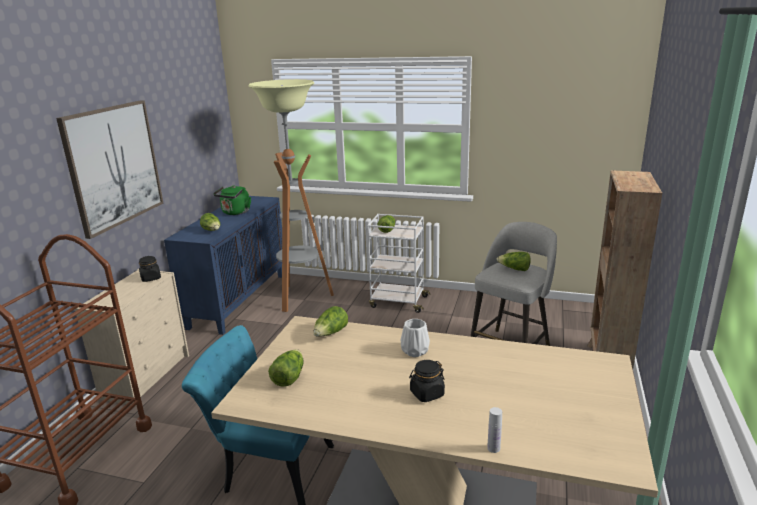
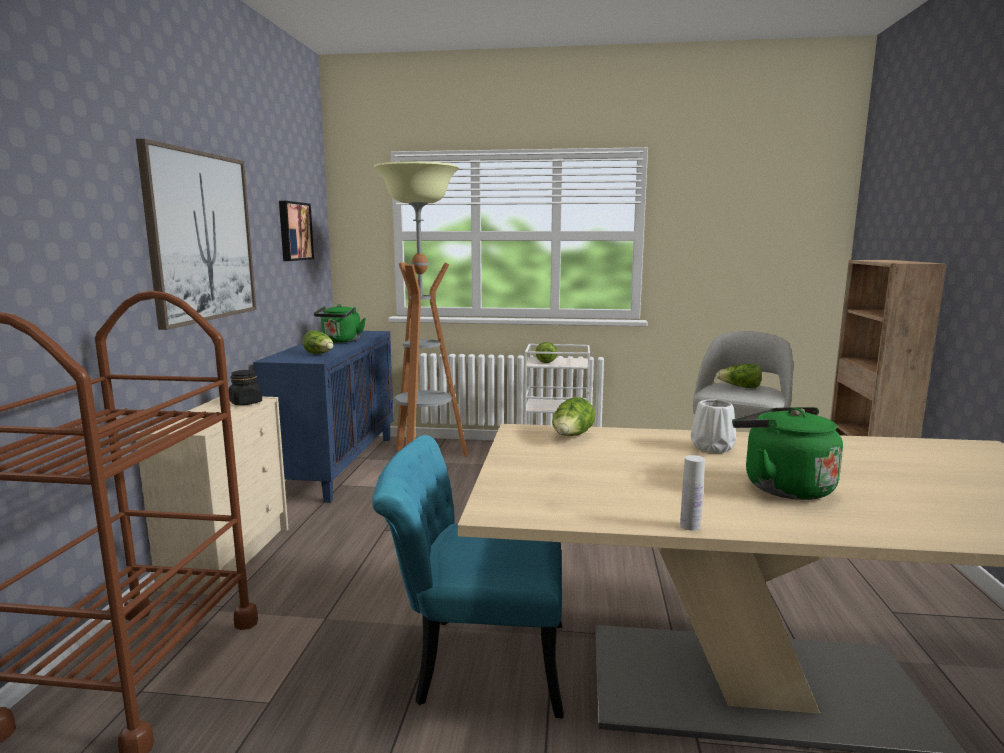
camera: 10 degrees left, 10 degrees down
(196, 133) = (294, 231): none -> picture
(288, 377) = (552, 480): lettuce -> none
(427, 394) = (782, 487): black jar -> green kettle
(493, 448) = (958, 537): white bottle -> white bottle (690, 526)

